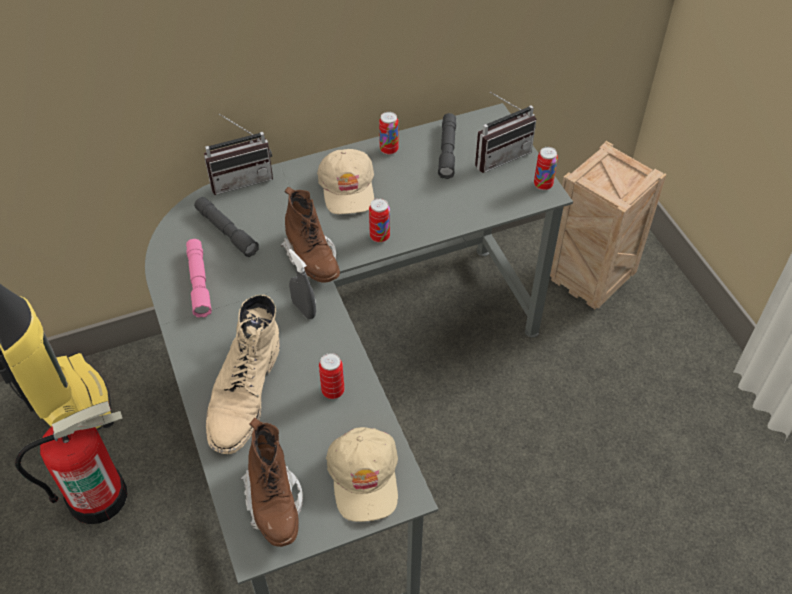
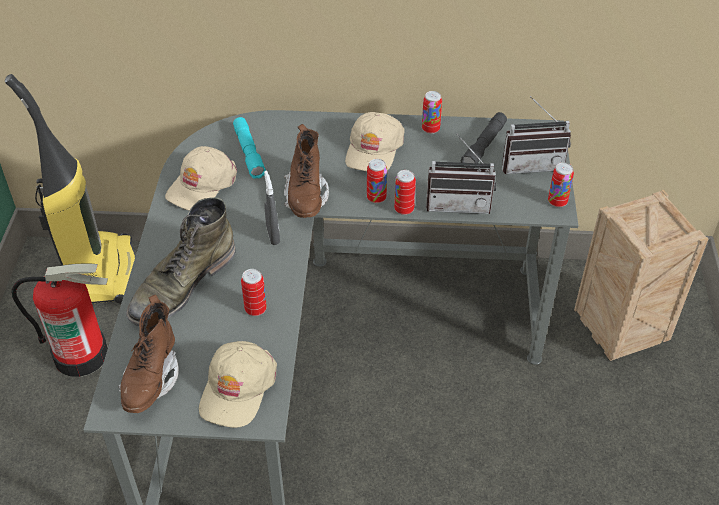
camera: 25 degrees right, 5 degrees down
(199, 282) = (201, 185): pink flashlight -> beige cap
(226, 231) = (249, 153): grey flashlight -> turquoise flashlight
(241, 178) = (287, 115): radio -> radio (459, 203)
(244, 393) = (182, 285): beige boot -> green boot
(412, 239) = (404, 209): none -> can

